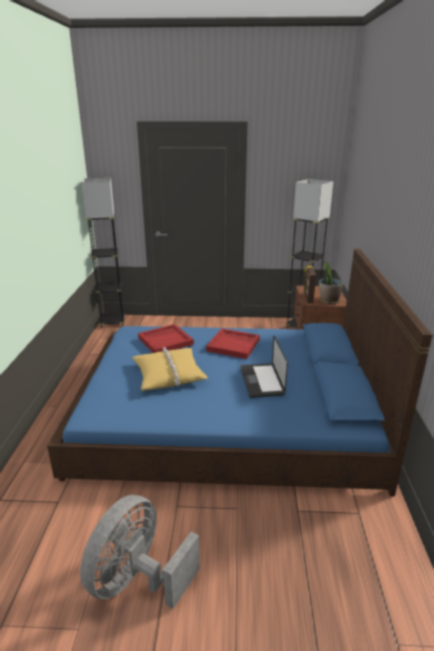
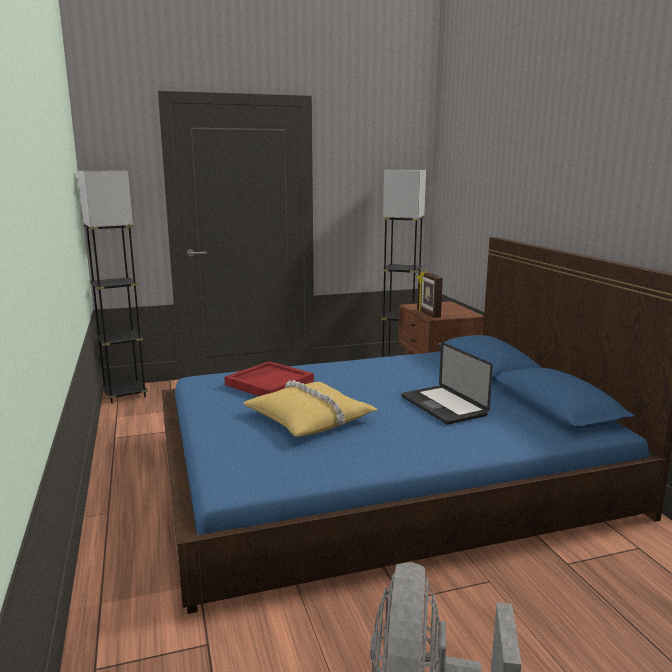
camera: 20 degrees left, 10 degrees down
(234, 345) = (368, 376): red tray -> none
(328, 301) = (455, 314): potted plant -> none

